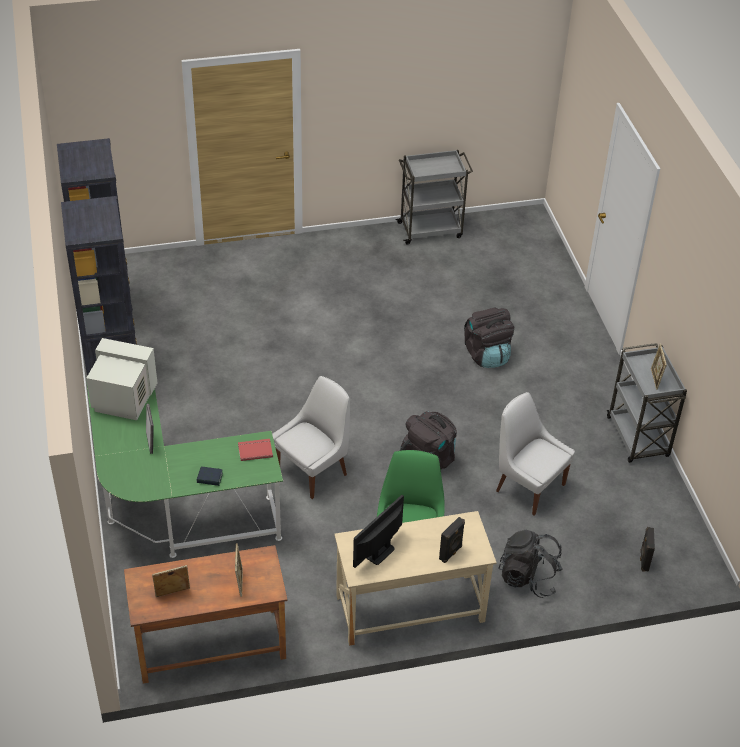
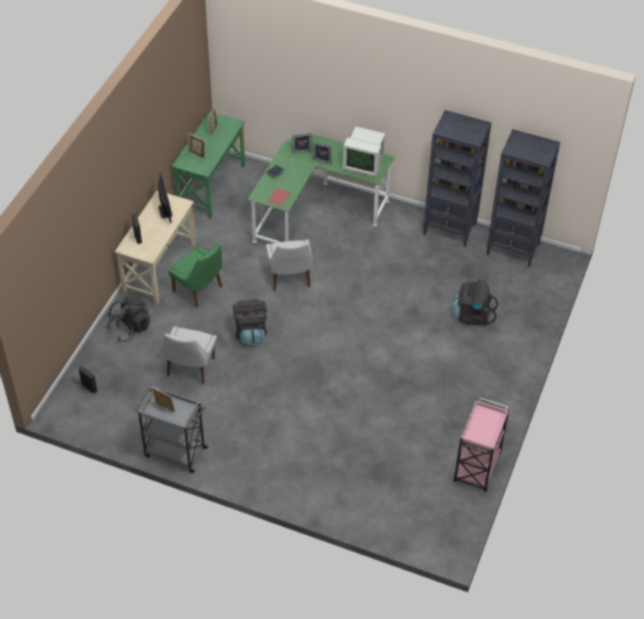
camera: 125 degrees right, 5 degrees up
(123, 400) = (364, 164): monitor -> monitor turned 60 degrees clockwise
(146, 471) = (301, 152): none -> picture frame
(210, 645) = (211, 186): brown desk -> green desk
(431, 230) = (477, 468): grey cart -> pink cart
(487, 354) = (316, 418): black backpack -> black backpack (472, 315)
(528, 486) = (190, 368): white chair -> white chair turned 120 degrees clockwise

